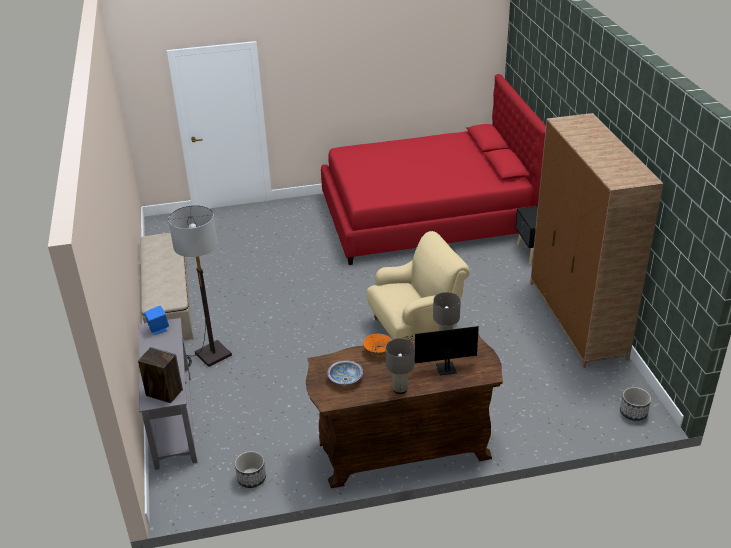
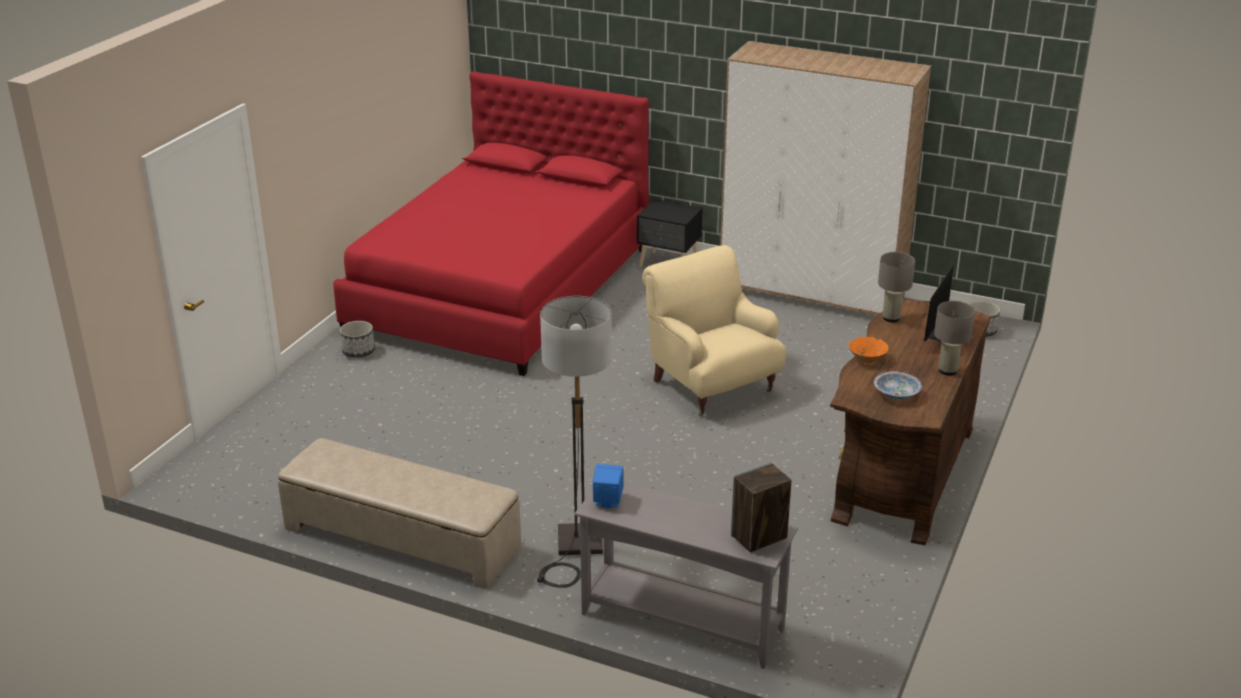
camera: 55 degrees left, 5 degrees down
(251, 478) = (855, 595): planter -> planter (358, 351)
(415, 329) = (711, 385): beige armchair -> beige armchair turned 45 degrees counterclockwise
(577, 320) = (812, 294): brown wardrobe -> white wardrobe

